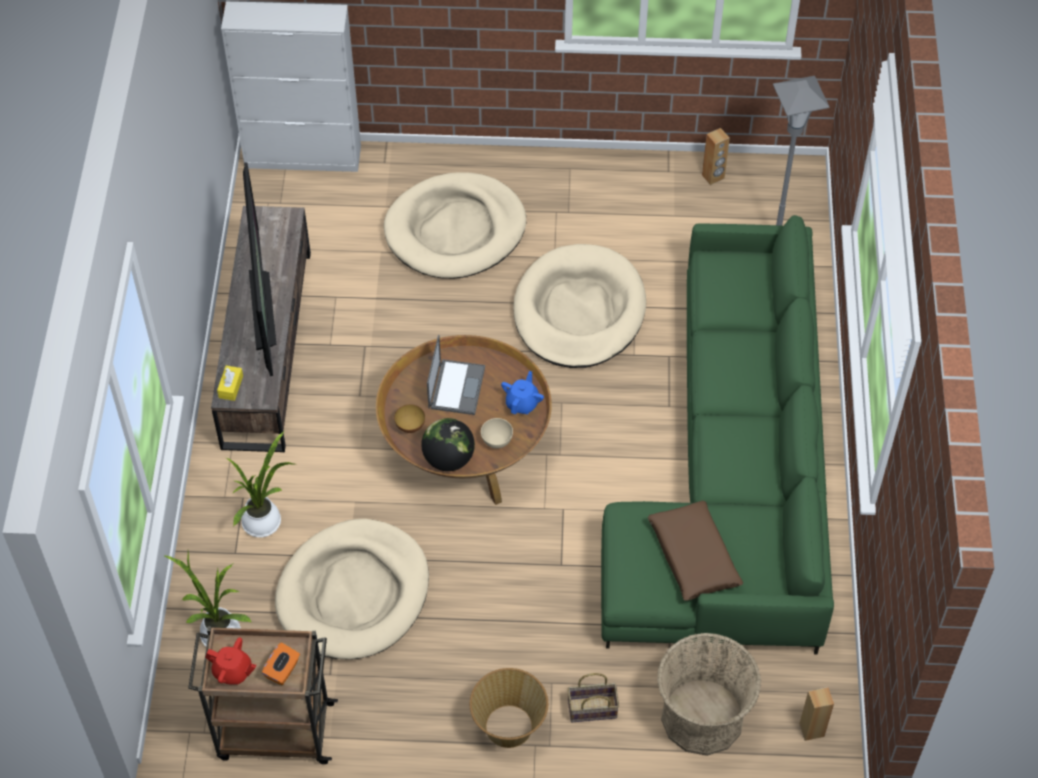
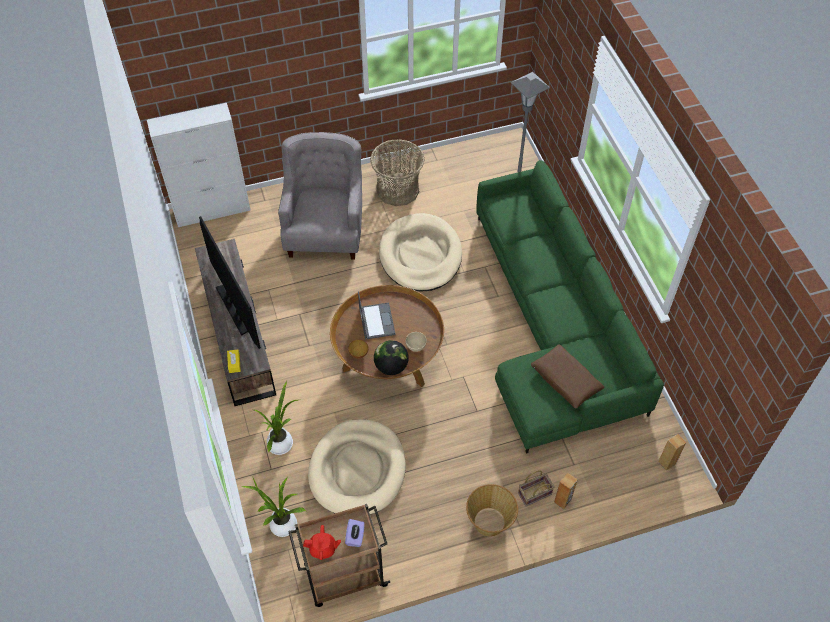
camera: 20 degrees left, 0 degrees up
(282, 670) = (355, 537): orange tissue box -> purple tissue box
(455, 230) = (325, 228): beige dog bed -> grey armchair
(522, 403) = (421, 319): blue teapot -> none
(702, 717) = (601, 476): basket -> basket (398, 189)
(713, 177) = (464, 156): brown speaker -> brown speaker (562, 501)

